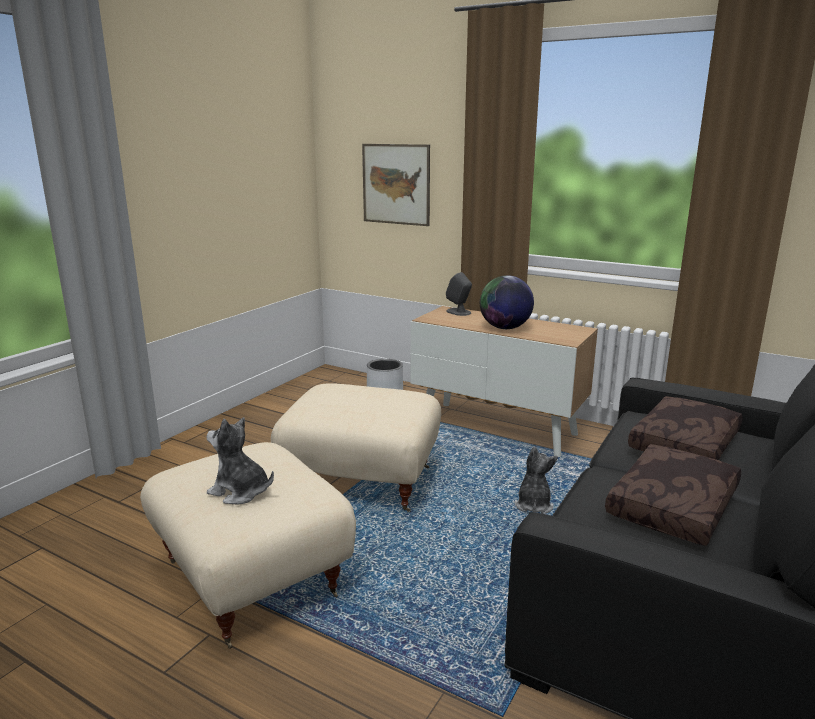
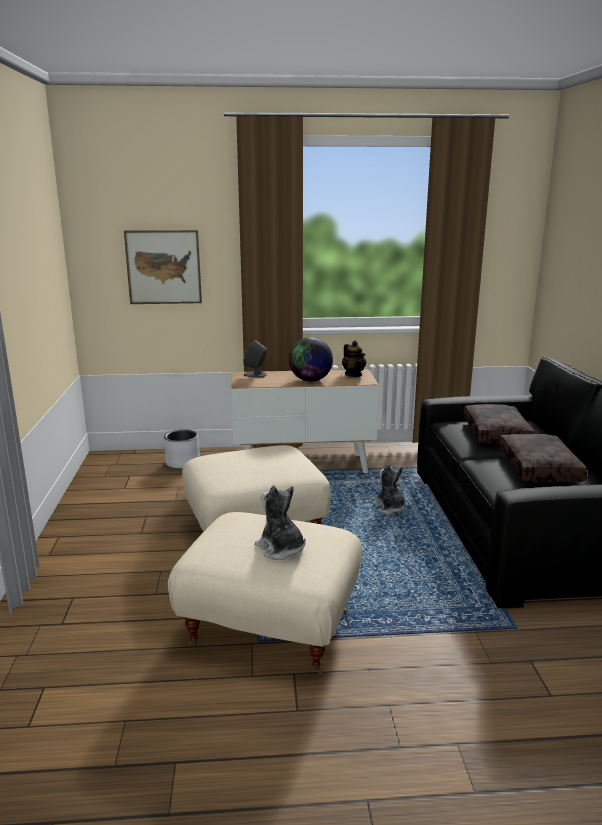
camera: 35 degrees left, 0 degrees up
(240, 492) = (281, 549): plush toy -> plush toy turned 60 degrees clockwise
(566, 331) = (353, 375): none -> teapot

